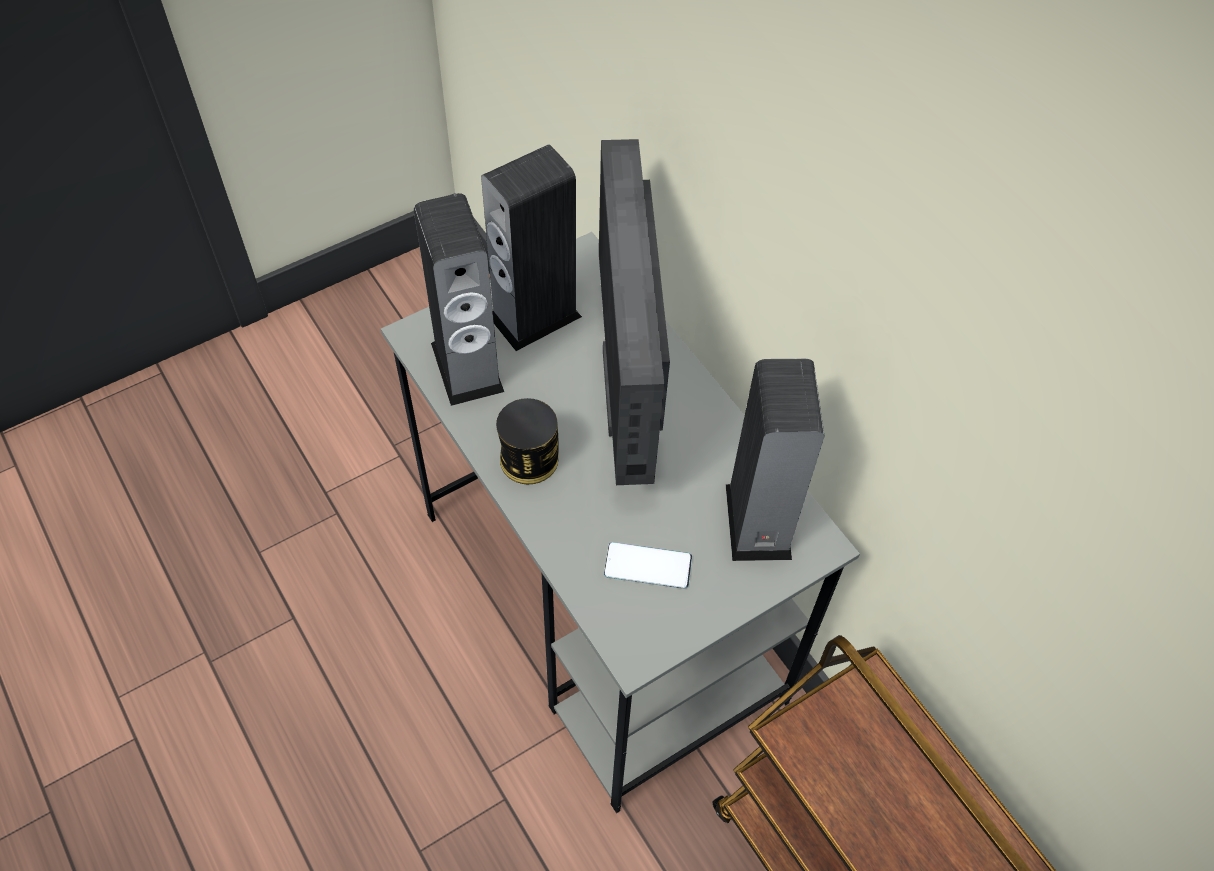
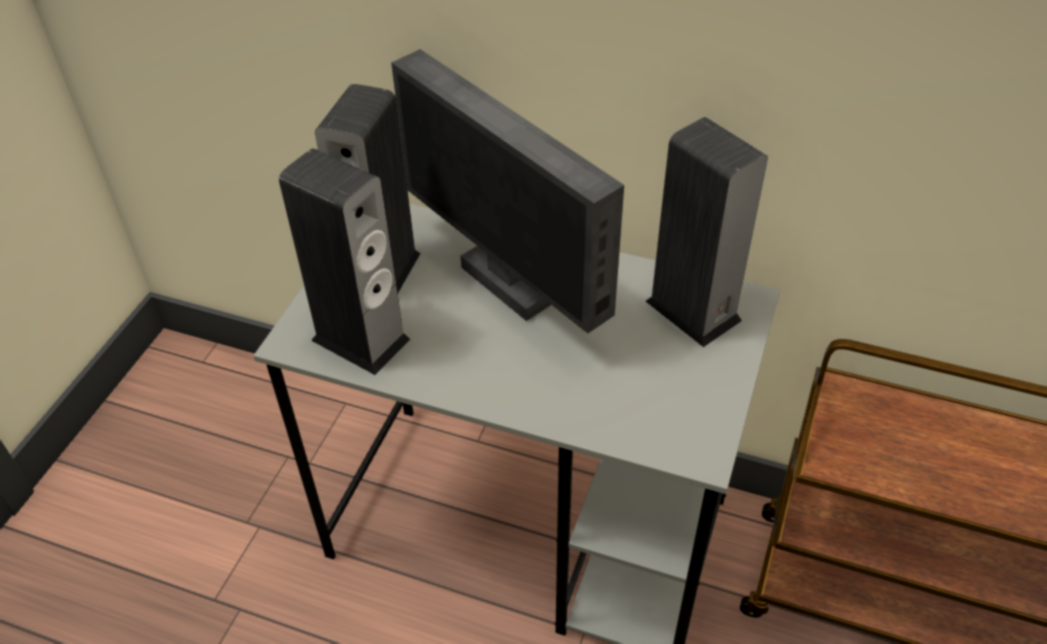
camera: 35 degrees left, 10 degrees down
(529, 459) = (480, 374): can -> none
(648, 566) = (648, 389): phone -> none

